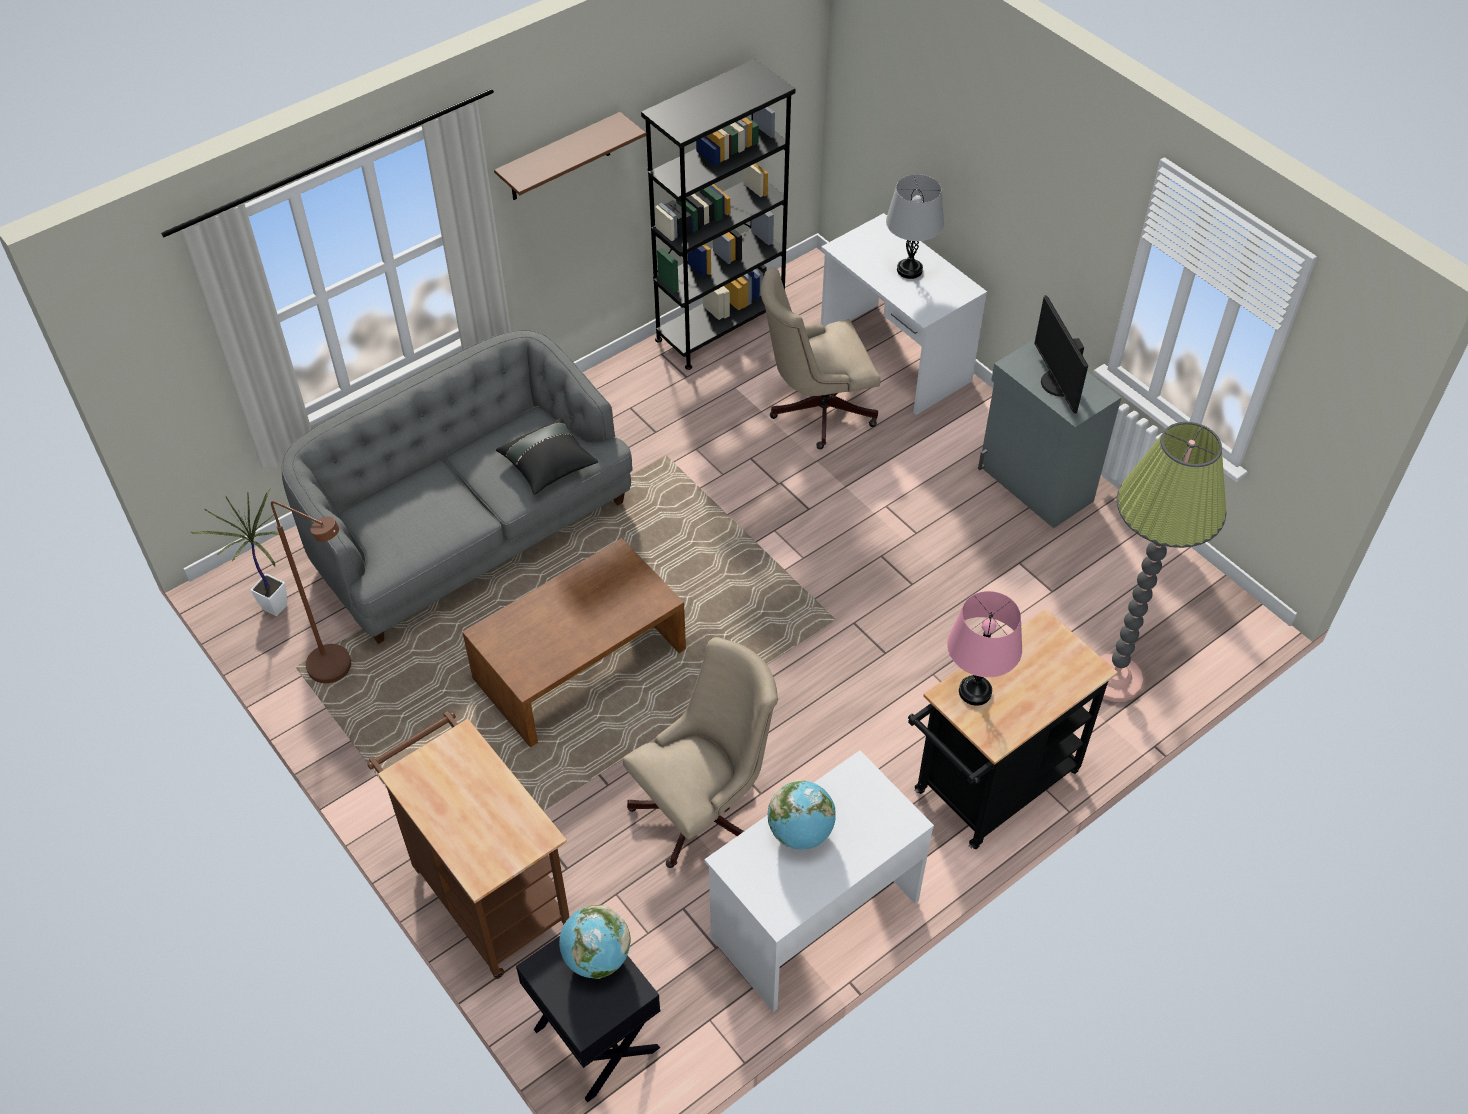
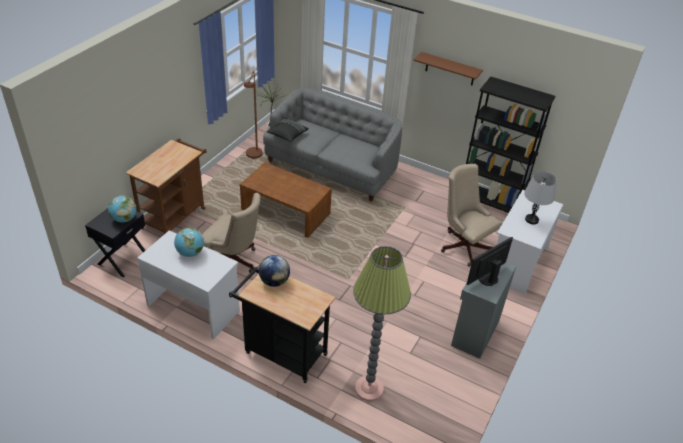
camera: 65 degrees right, 10 degrees down
(548, 466) = (350, 156): black pillow -> black pillow (287, 135)
(975, 691) = (274, 281): pink table lamp -> globe

